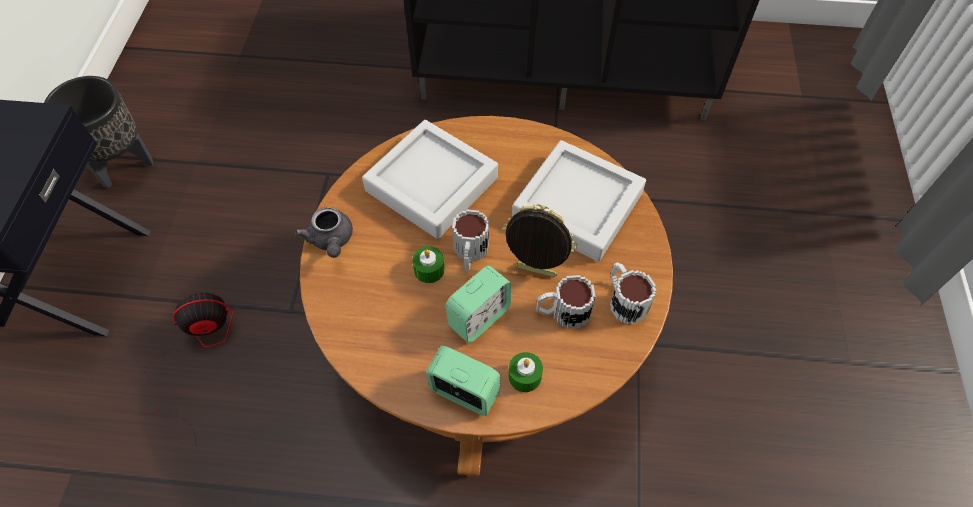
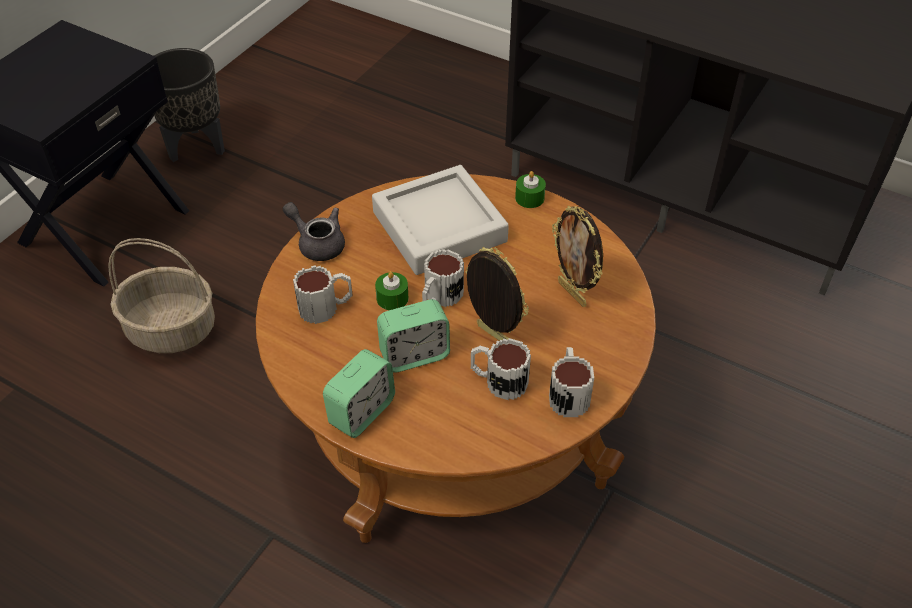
camera: 25 degrees right, 10 degrees down
(197, 352) = (172, 329): fan -> basket
(331, 241) = (317, 243): grey teapot -> grey teapot turned 120 degrees clockwise
(374, 302) = (326, 307): none -> mug
(464, 392) = (361, 412): alarm clock -> alarm clock turned 75 degrees clockwise
(524, 376) = (427, 420): green candle -> green candle (529, 198)
(577, 206) = (573, 293): grey tray -> picture frame

